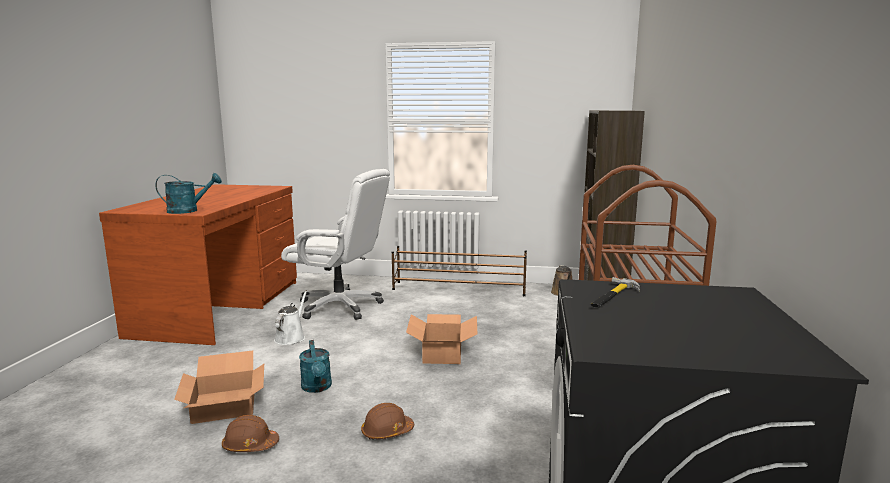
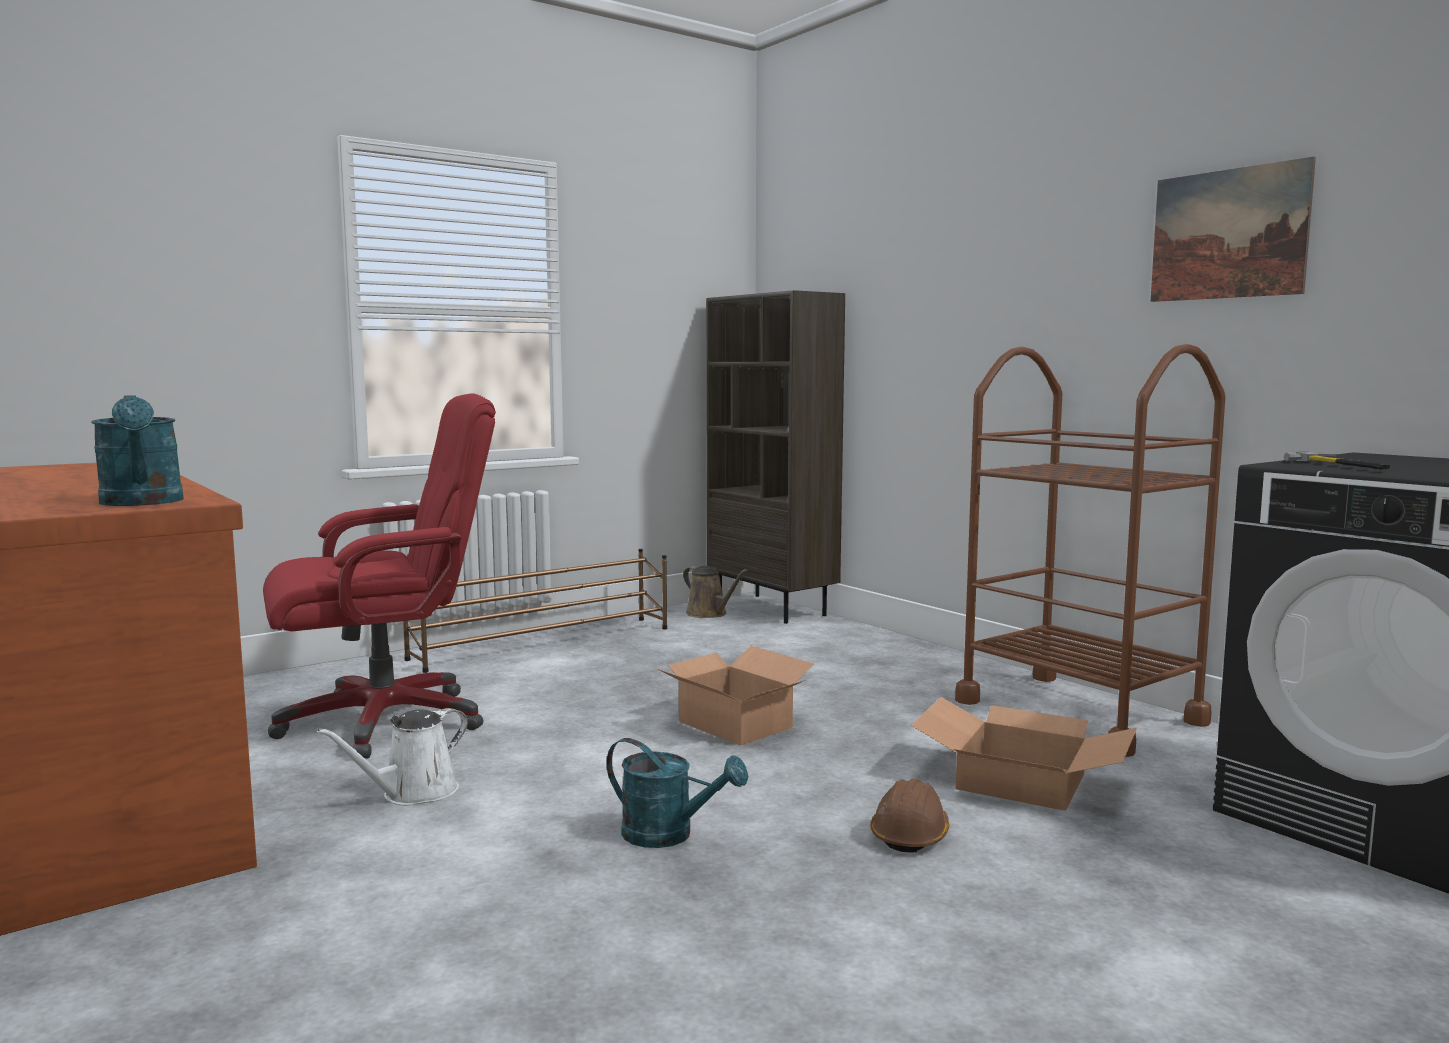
camera: 45 degrees left, 5 degrees down
(188, 211) = (142, 502): turquoise watering can -> turquoise watering can turned 120 degrees clockwise
(223, 404) = (563, 931): cardboard box -> cardboard box (1018, 781)
(250, 445) = (777, 950): brown hard hat -> none
(291, 337) = (413, 793): white watering can -> white watering can turned 105 degrees counterclockwise
(340, 306) = (386, 721): white office chair -> red office chair
(740, 90) = (1228, 234): none -> picture

